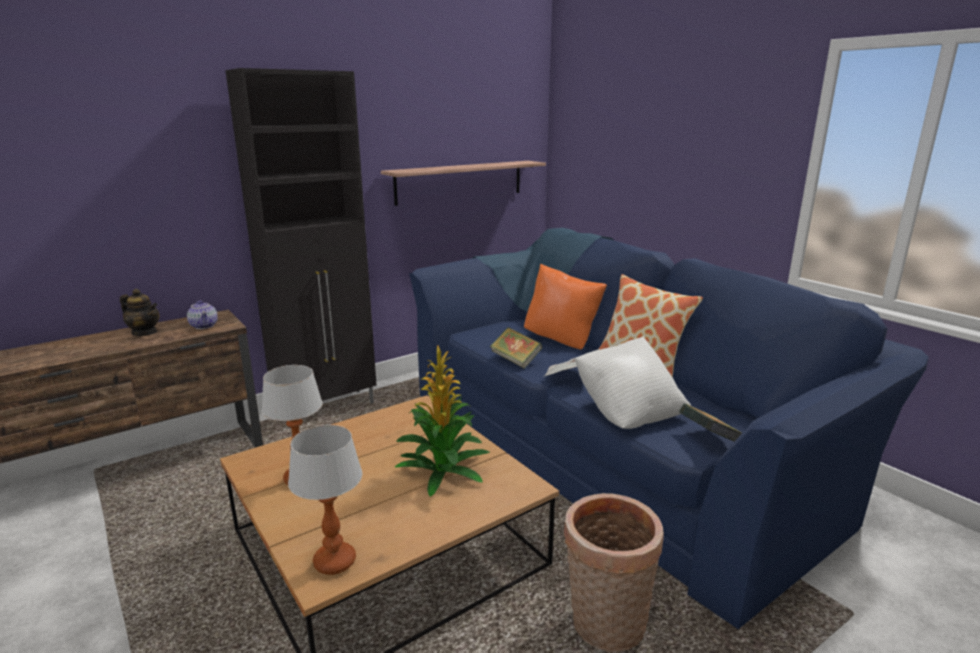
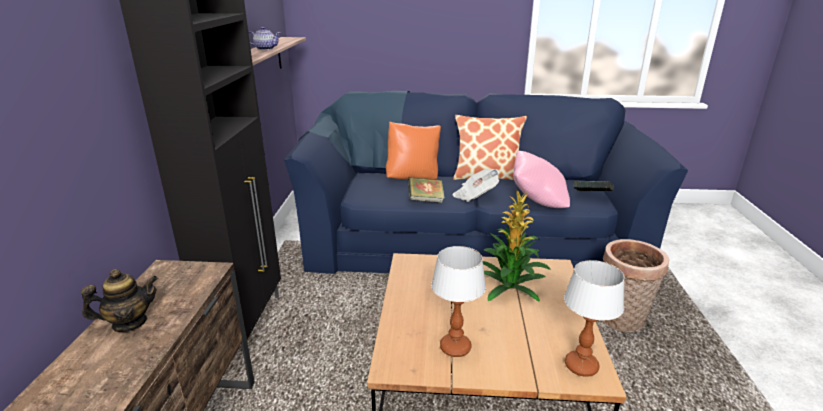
camera: 50 degrees left, 5 degrees up
(204, 325) = (183, 282): teapot -> teapot (265, 49)
(628, 412) = (538, 201): white pillow -> pink pillow

